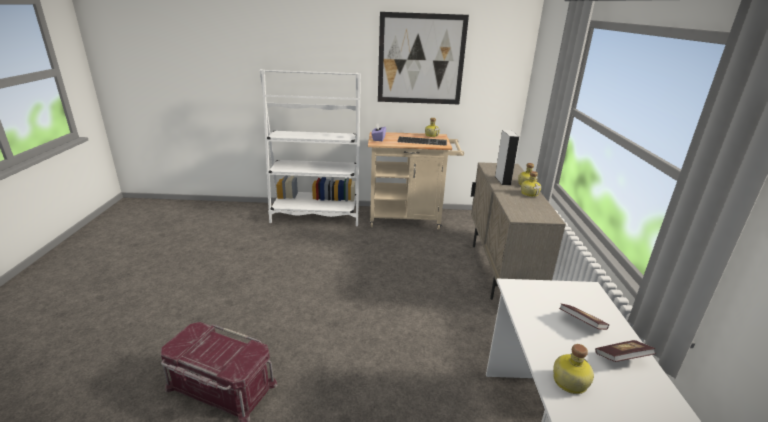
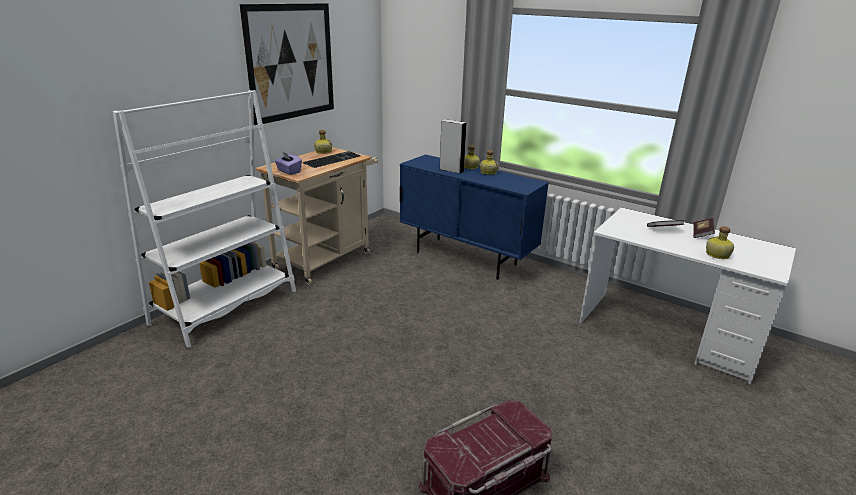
camera: 55 degrees left, 0 degrees up
(500, 271) = (466, 258): beige cabinet -> blue cabinet

